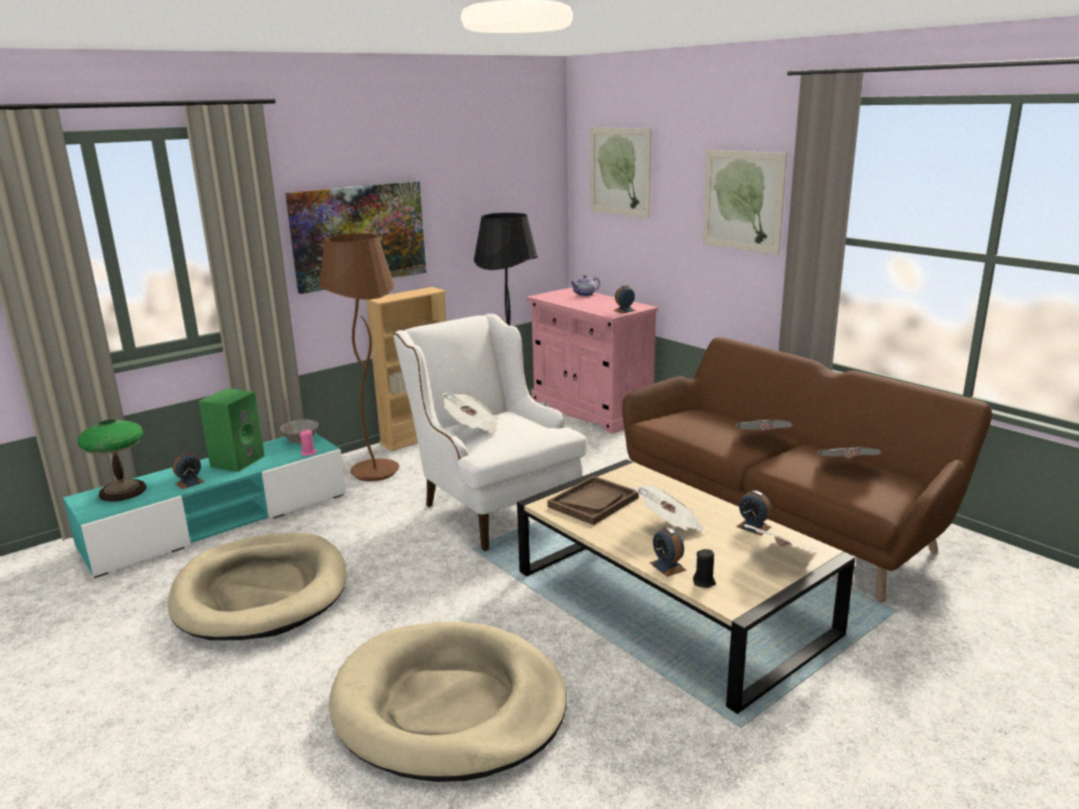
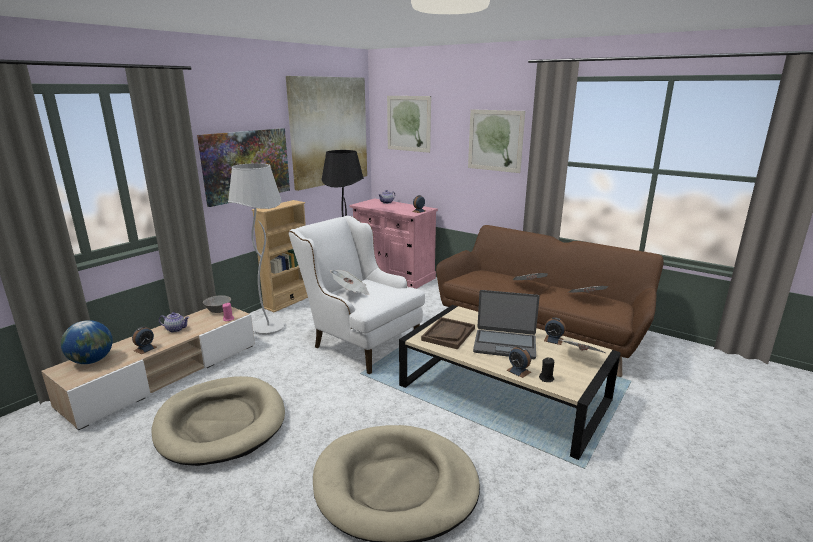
camera: 15 degrees left, 0 degrees up
(122, 491) = (92, 361): table lamp -> globe
(218, 521) = (164, 374): turquoise tv stand -> beige tv stand
(237, 461) = (176, 329): green speaker -> teapot
(375, 472) = (268, 328): brown floor lamp -> white floor lamp
(495, 184) = (329, 131): none -> picture
(670, 526) = (505, 344): newspaper -> laptop

